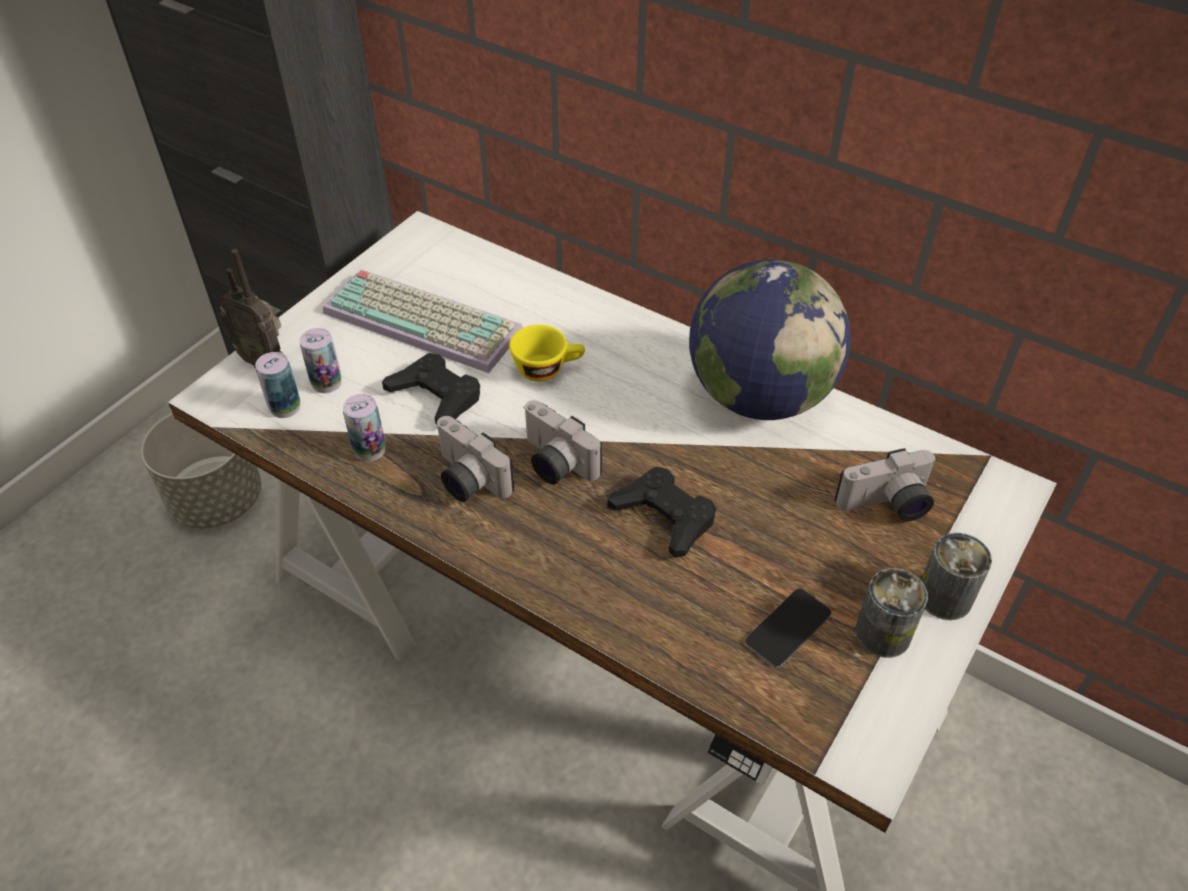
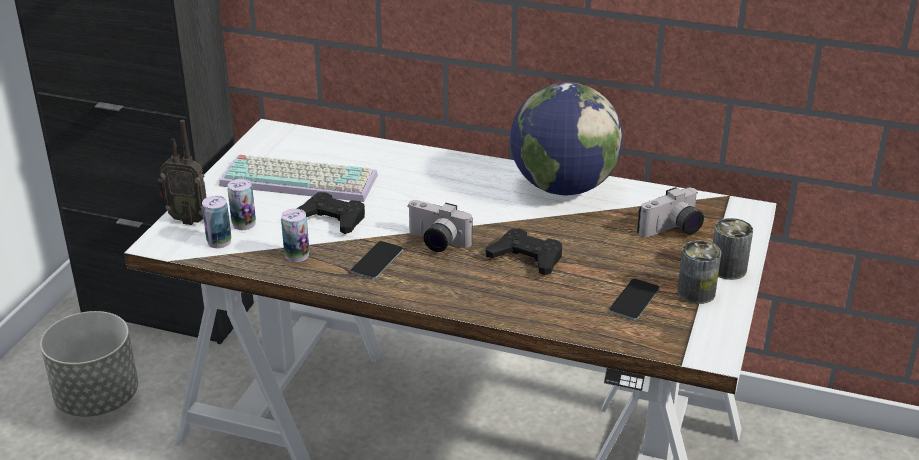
camera: 15 degrees left, 15 degrees down
(466, 480) = (377, 260): camera -> phone
(548, 369) = (406, 193): yellow cup -> none

